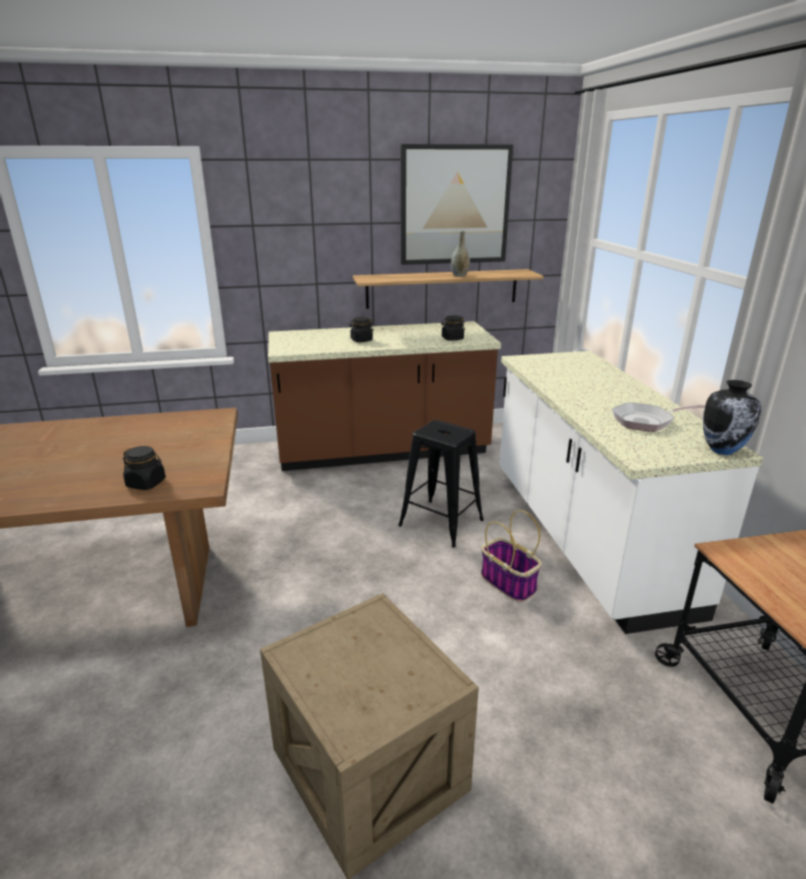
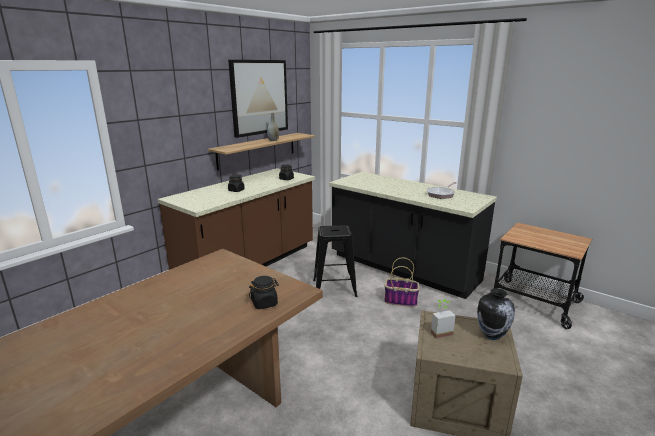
camera: 40 degrees left, 5 degrees down
(350, 635) = (439, 331): none -> potted plant
(583, 538) = (402, 268): white counter -> black counter
(722, 450) = (483, 197): vase -> vase (492, 335)

